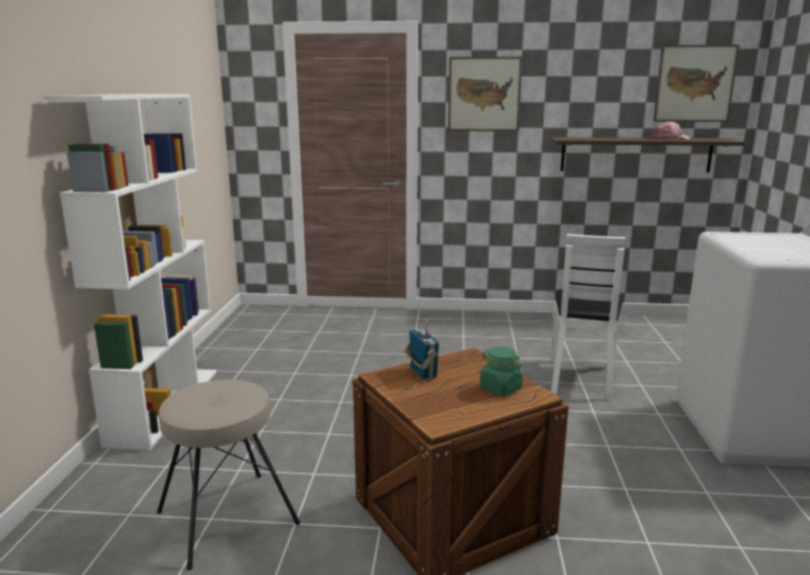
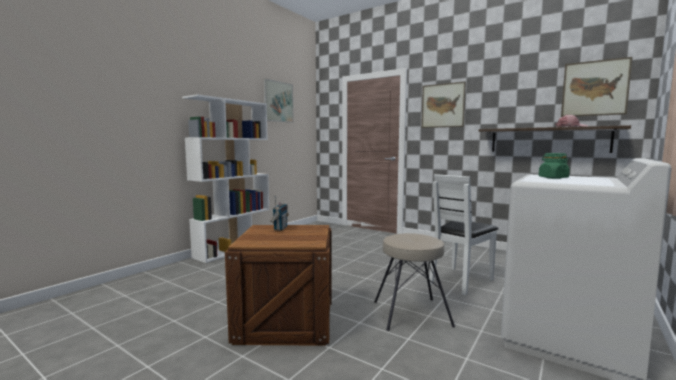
camera: 30 degrees right, 10 degrees down
(176, 79) = (278, 101): none -> picture
(226, 516) = (197, 291): beige stool -> beige stool (411, 313)
(500, 388) = (303, 238): green jar -> green jar (553, 178)

